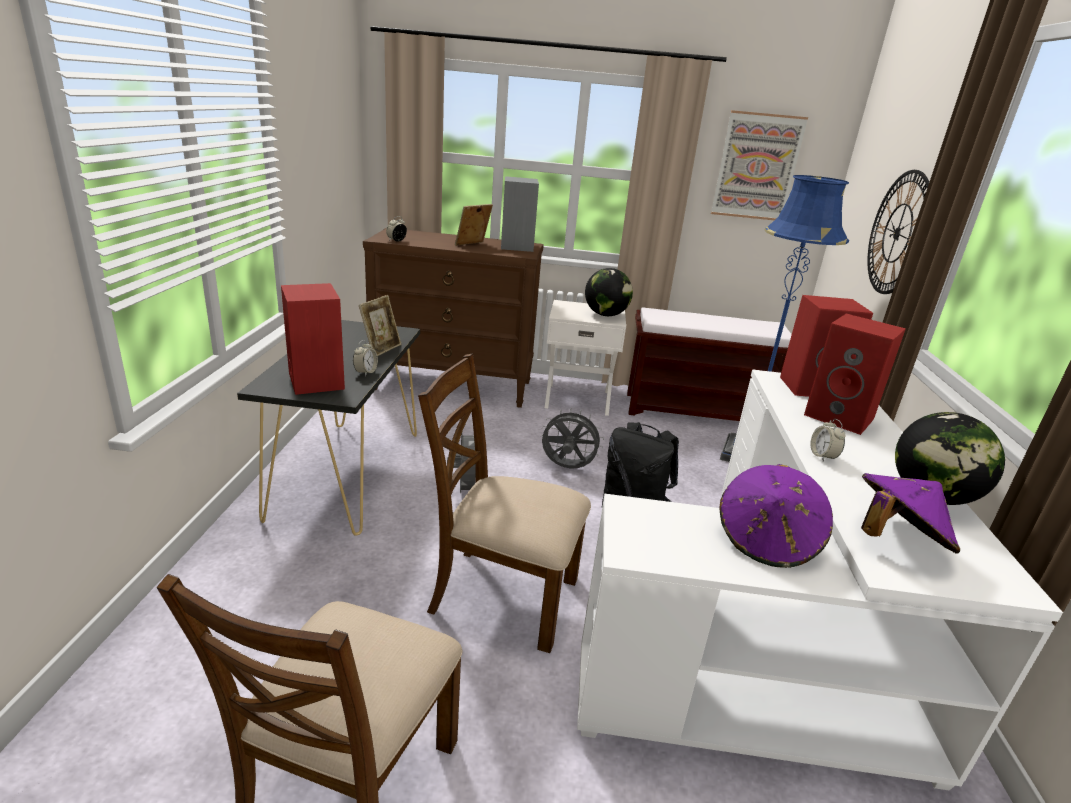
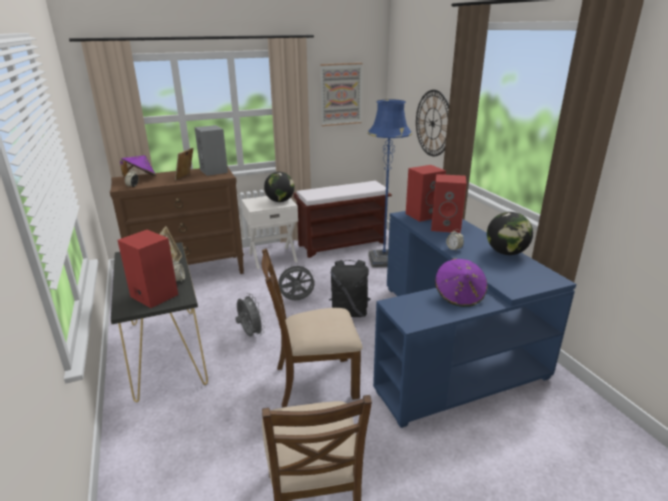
camera: 25 degrees left, 0 degrees up
(777, 632) = (451, 343): white desk -> blue desk
(896, 539) = (507, 276): purple hat -> purple hat (140, 178)

